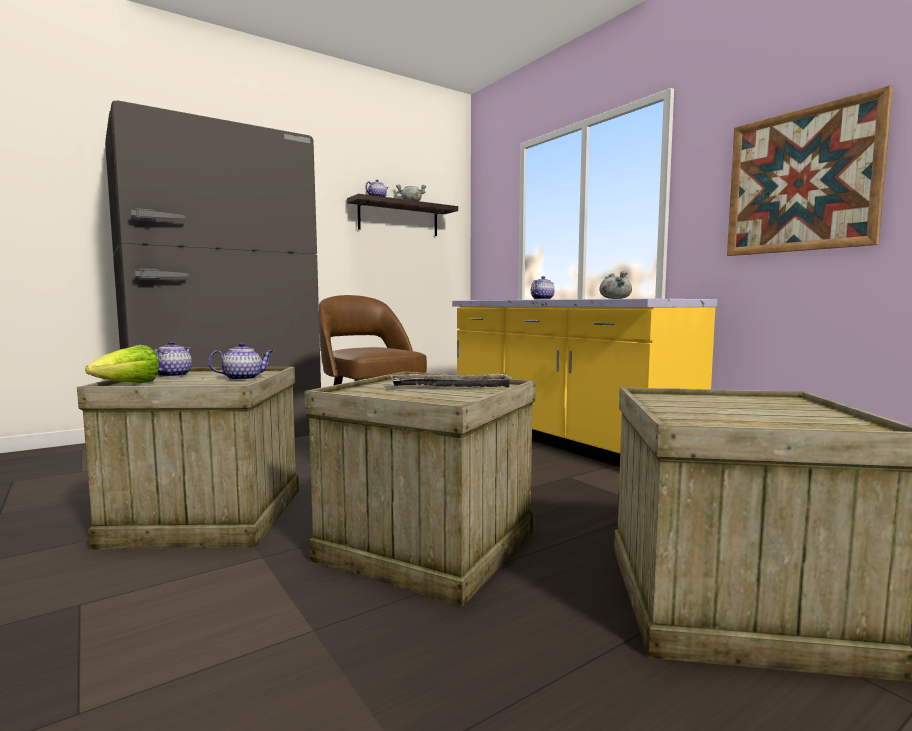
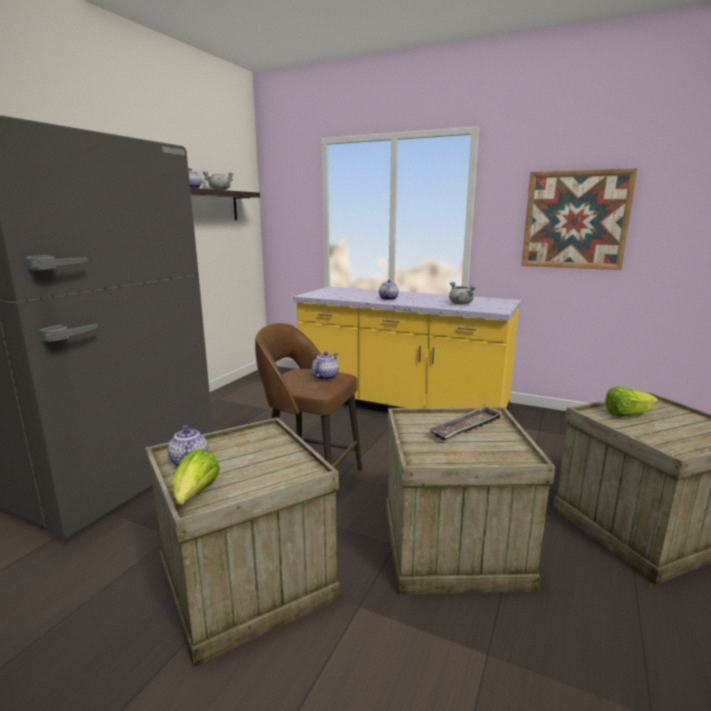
camera: 30 degrees left, 10 degrees up
(243, 378) = (275, 450): teapot -> teapot (325, 377)
(703, 401) = (626, 415): none -> lettuce

